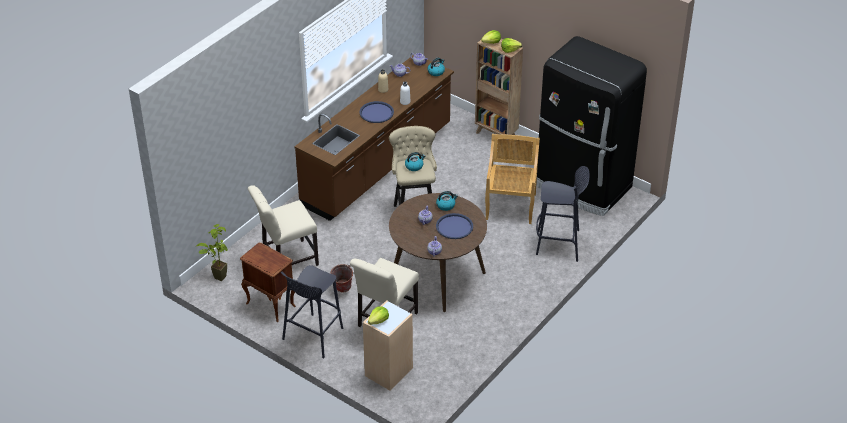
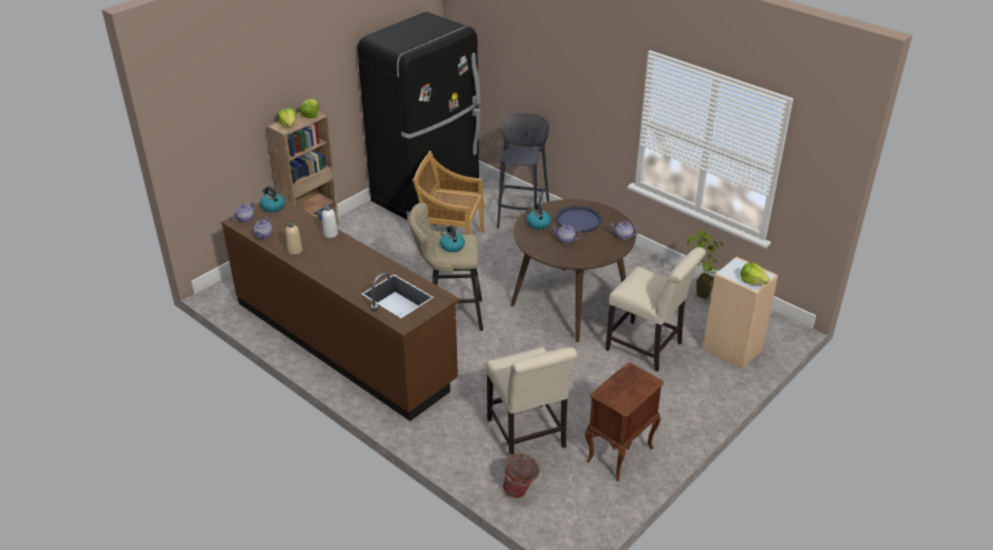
camera: 85 degrees left, 5 degrees down
(217, 275) = (555, 516): potted plant -> potted plant (699, 297)
(314, 336) = (677, 412): grey stool -> none
(341, 290) = (590, 384): bucket -> bucket (520, 492)
(376, 113) = (346, 258): blue tray -> none

